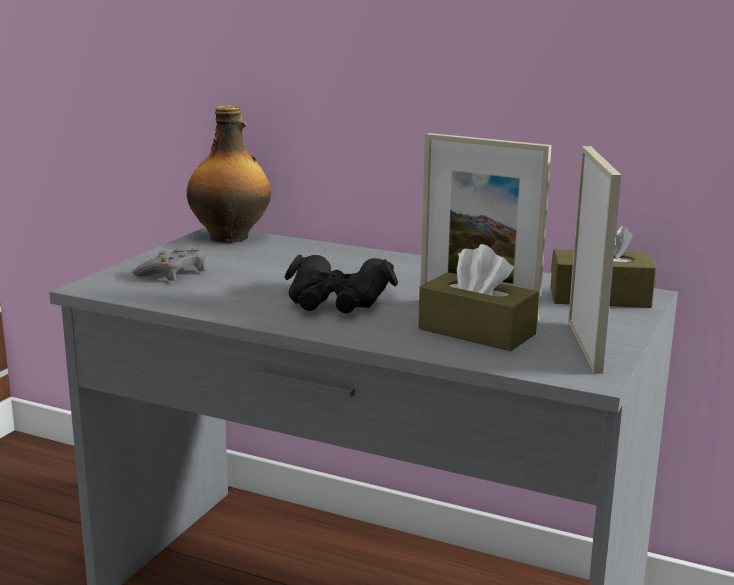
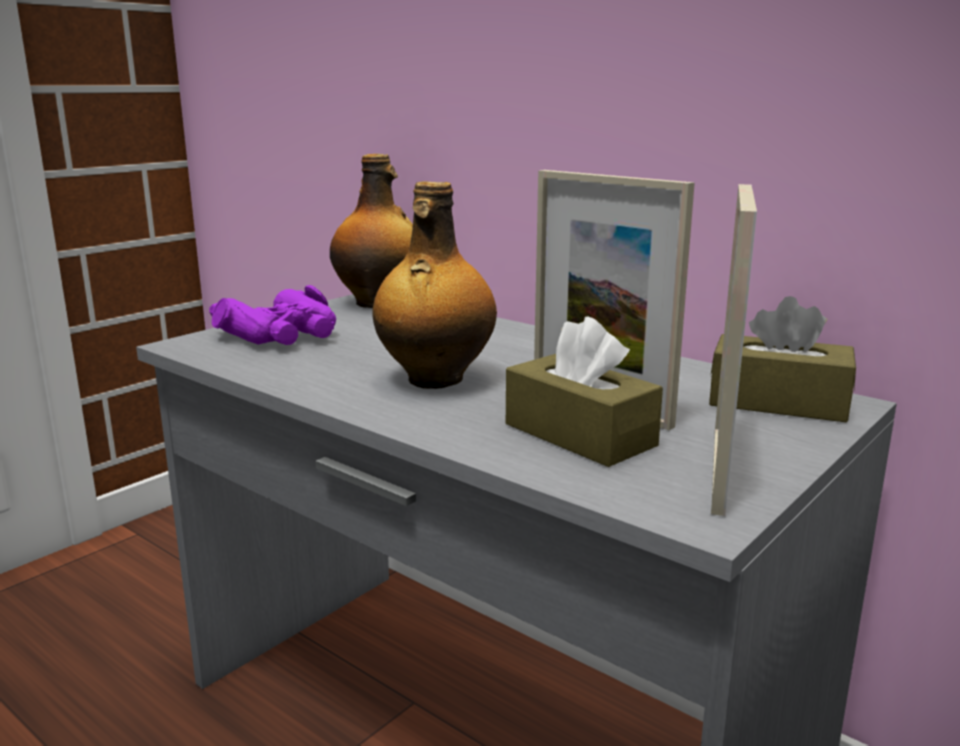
camera: 15 degrees right, 0 degrees up
(173, 272) = (282, 335): grey game controller -> purple binoculars
(337, 300) = (434, 380): black binoculars -> bottle

